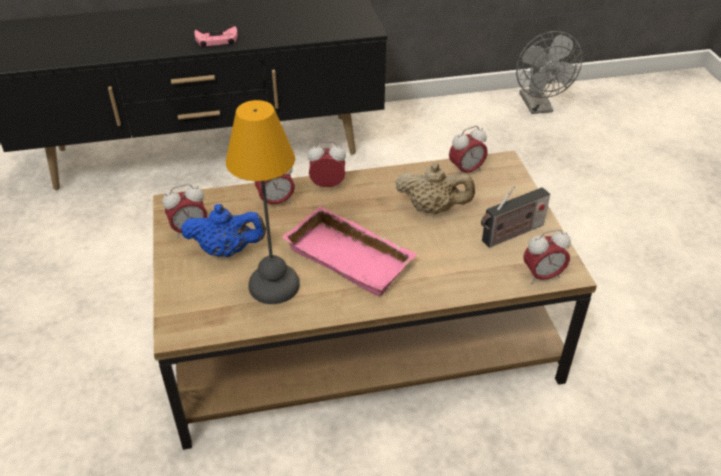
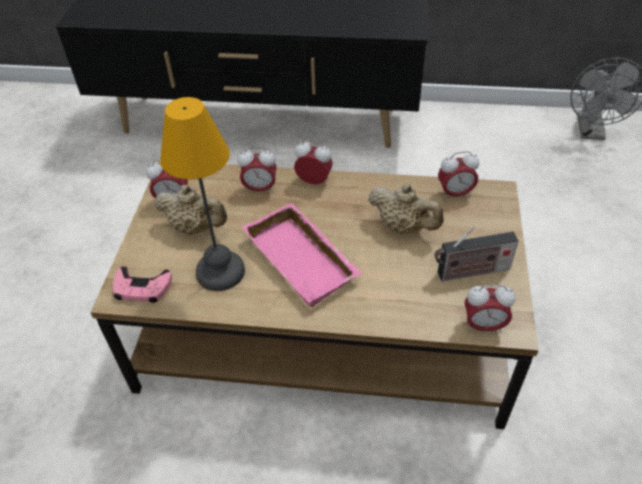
camera: 20 degrees right, 5 degrees up
(217, 40) = (266, 22): pink game controller -> pink game controller (142, 288)
(227, 250) = (195, 227): blue teapot -> beige teapot

